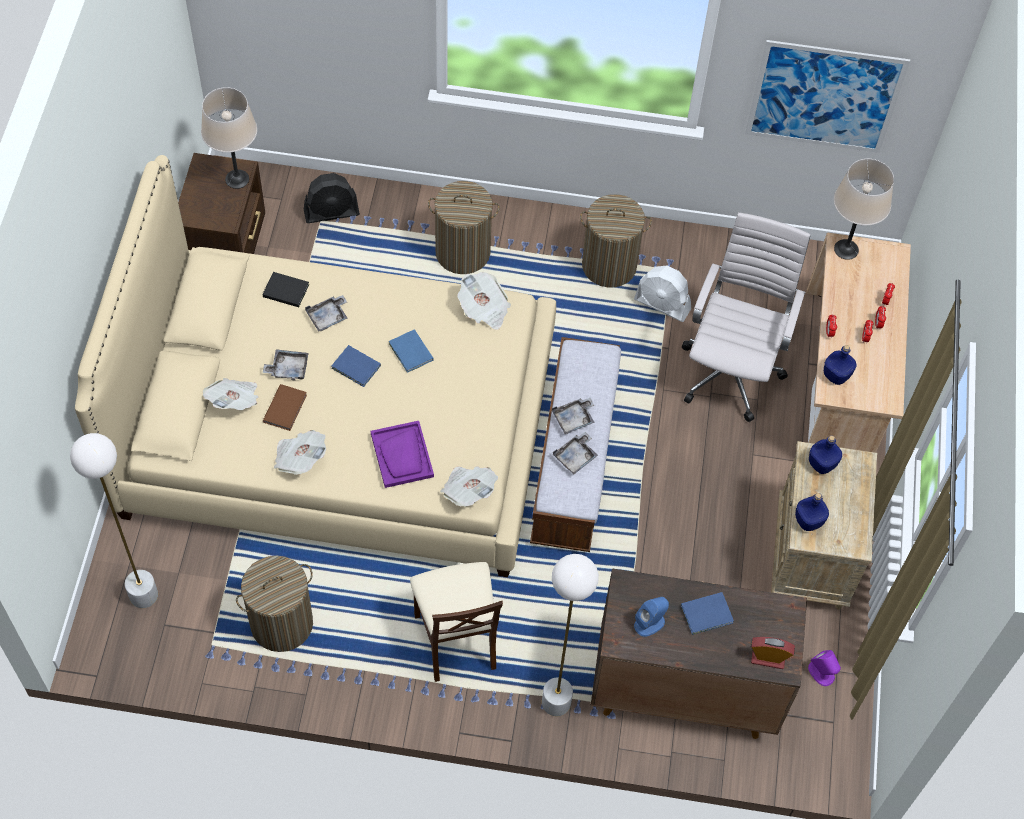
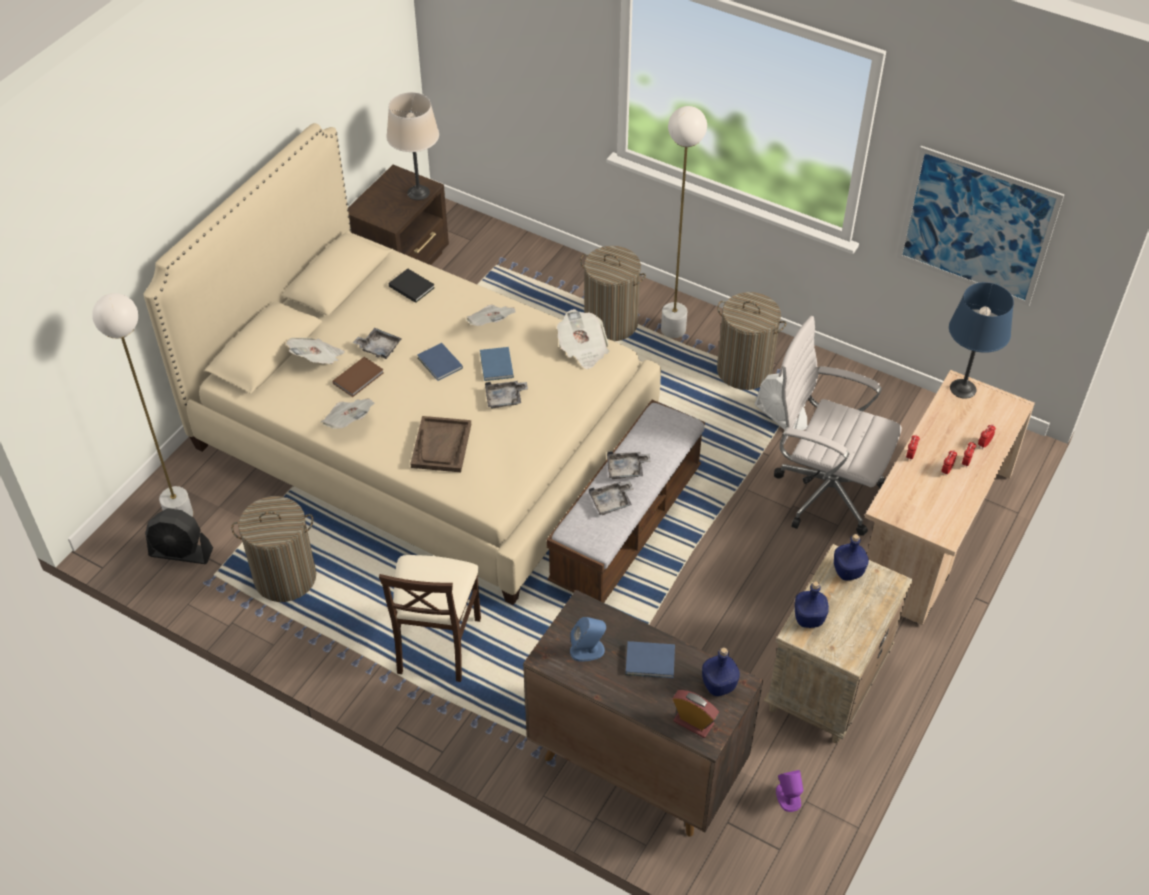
camera: 25 degrees right, 10 degrees down
(328, 317) = (437, 317): grey tray -> grey tray (505, 399)
(332, 212) = (509, 261): black fan -> black fan (181, 553)
(402, 455) = (441, 446): purple tray -> brown tray
(468, 491) = (487, 494): newspaper -> newspaper (491, 324)
(556, 702) = (503, 732): white floor lamp -> white floor lamp (673, 329)
(731, 370) = (823, 492): white office chair -> white office chair turned 105 degrees counterclockwise
(836, 375) = (900, 495): blue bottle -> blue bottle (719, 686)
(846, 249) = (962, 389): beige table lamp -> blue table lamp

